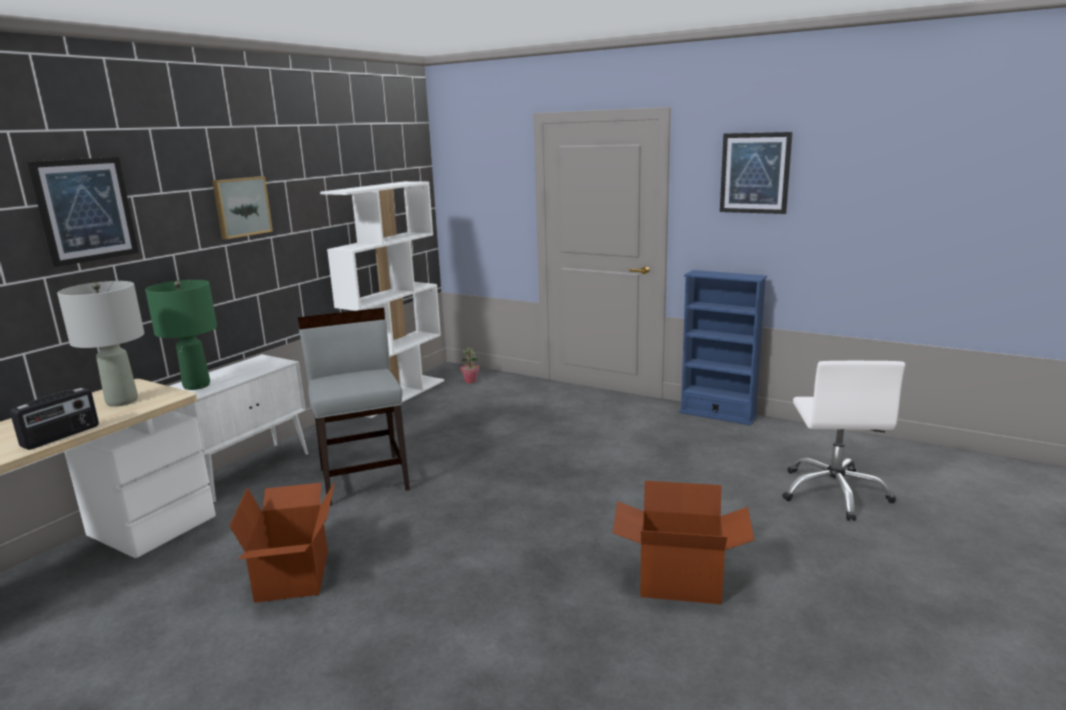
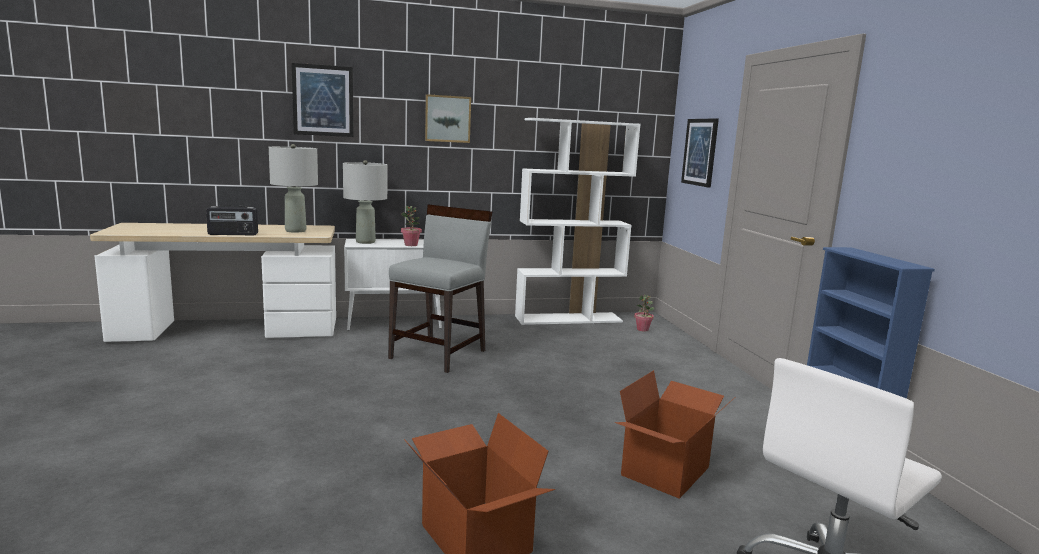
camera: 45 degrees right, 5 degrees down
(196, 386) = (365, 242): green table lamp -> grey table lamp
(258, 371) = (411, 245): none -> potted plant
(294, 576) = (295, 382): cardboard box -> cardboard box (667, 472)
(755, 173) = (945, 117): picture -> picture (700, 152)

